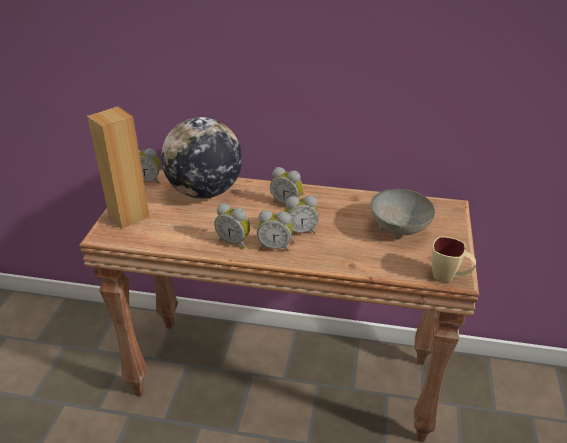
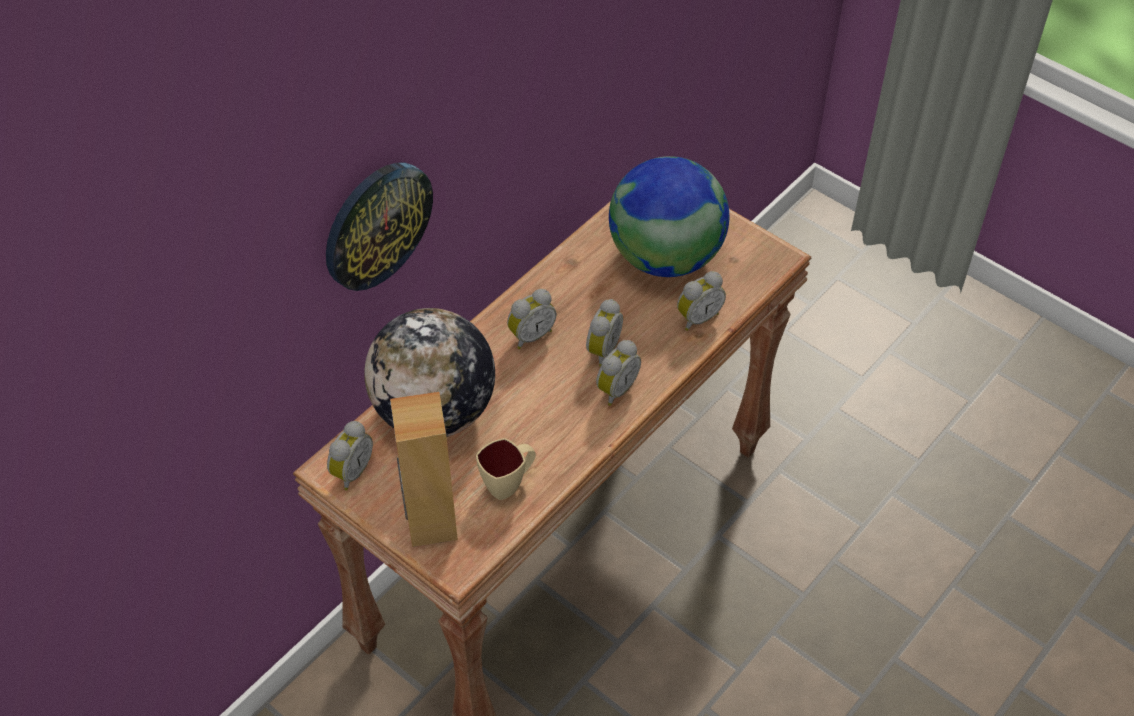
camera: 60 degrees left, 15 degrees up
(218, 51) = (376, 224): none -> wall clock
(234, 241) = (575, 425): alarm clock -> alarm clock (697, 317)
(399, 230) = (665, 257): grey bowl -> globe
(449, 277) = (773, 263): beige mug -> beige mug (509, 483)

